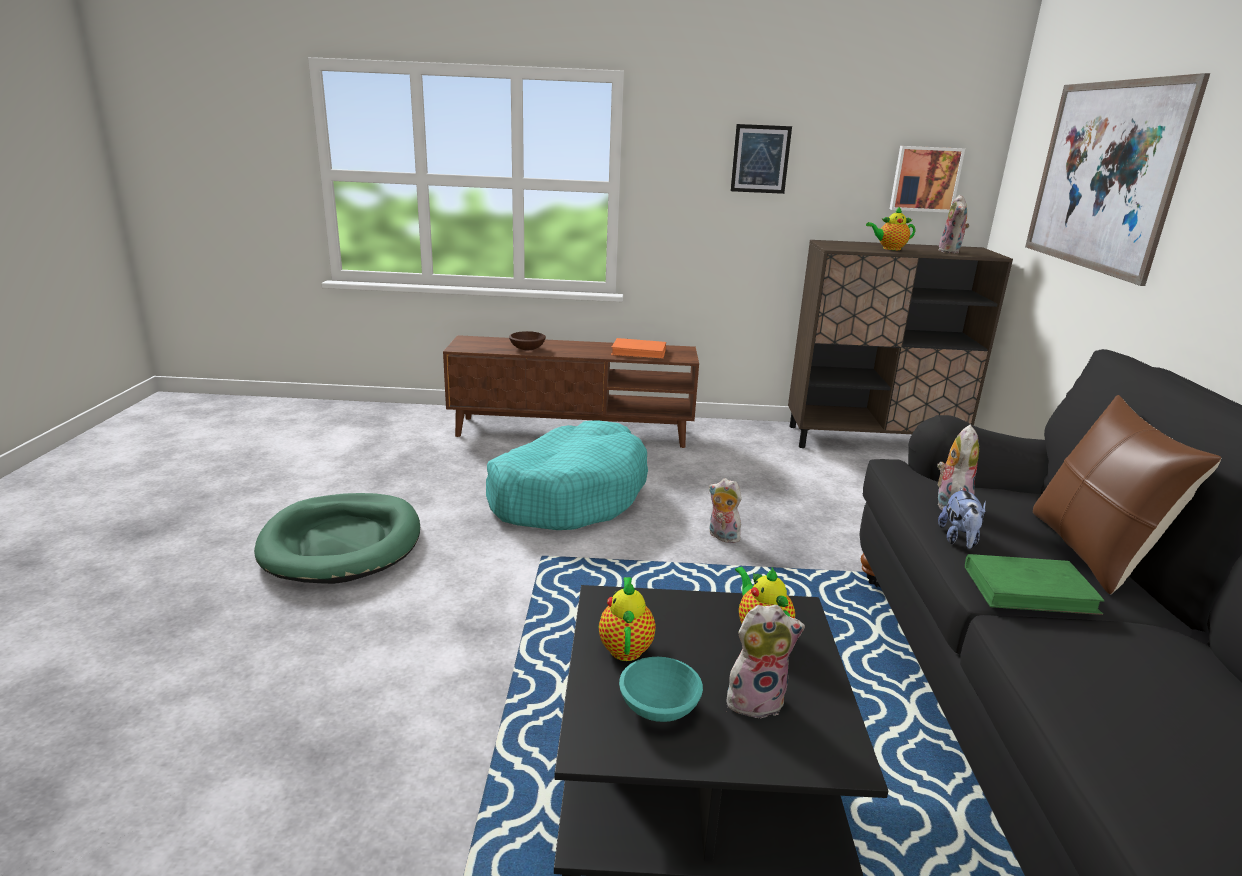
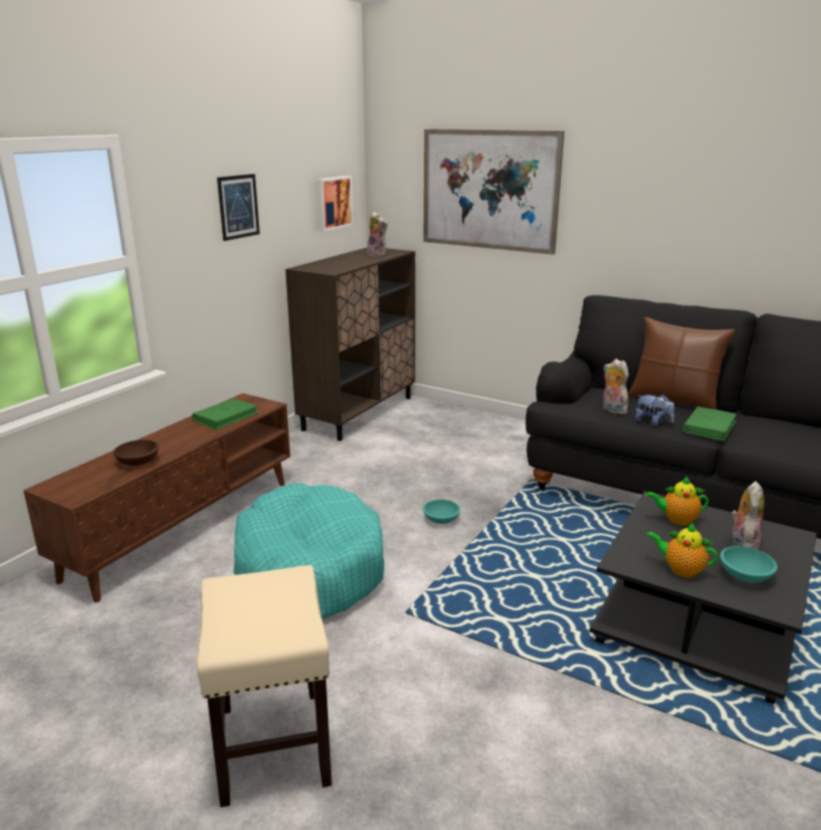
camera: 60 degrees left, 0 degrees up
(342, 543) = (272, 743): green dog bed -> beige stool
(639, 352) = (226, 417): orange book -> green book
(722, 537) = (441, 519): plush toy -> turquoise bowl
(889, 248) = (350, 262): teapot -> none

